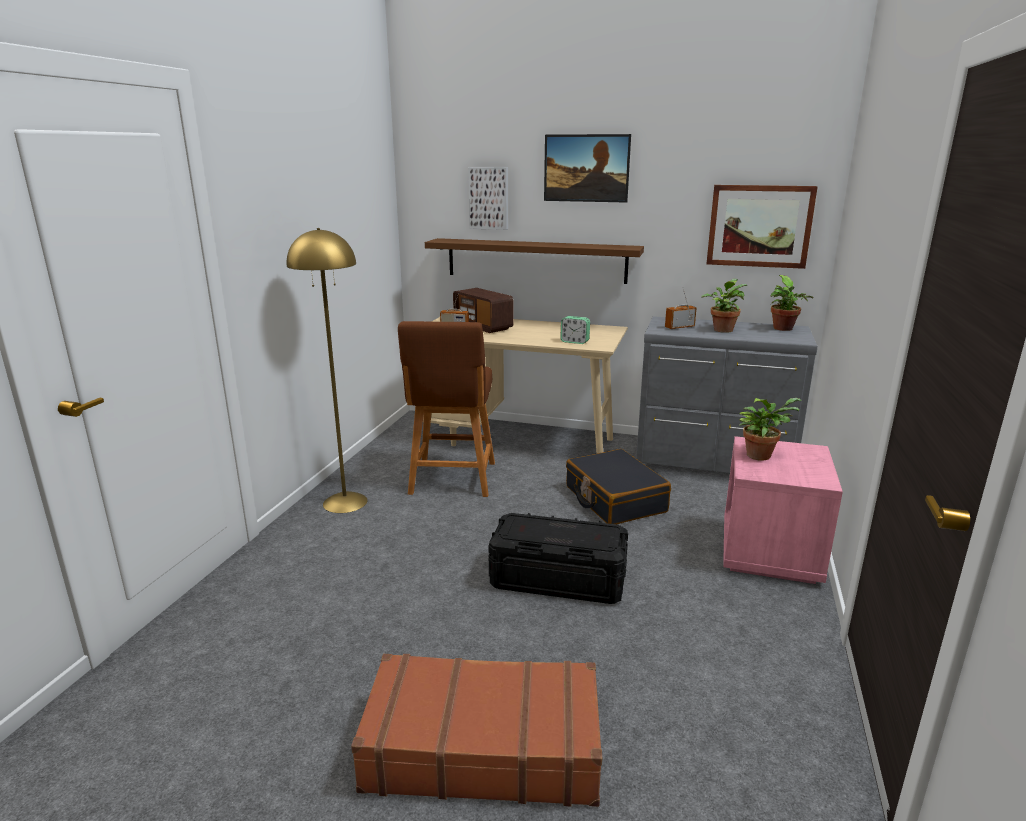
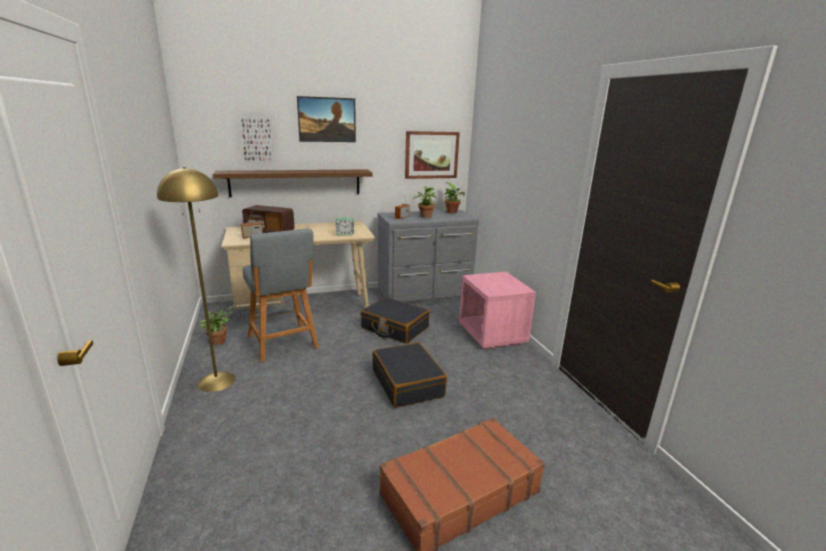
camera: 35 degrees left, 0 degrees up
(452, 480) = (284, 343): brown stool -> grey stool
(558, 579) = (408, 383): black storage box -> black suitcase
(760, 455) = (485, 282): potted plant -> potted plant (219, 341)

